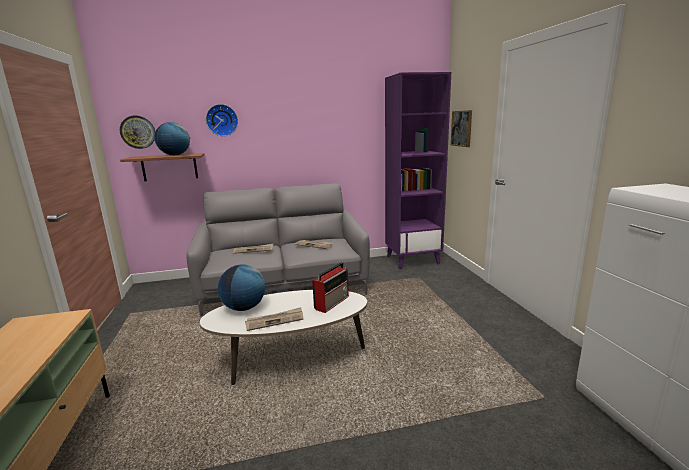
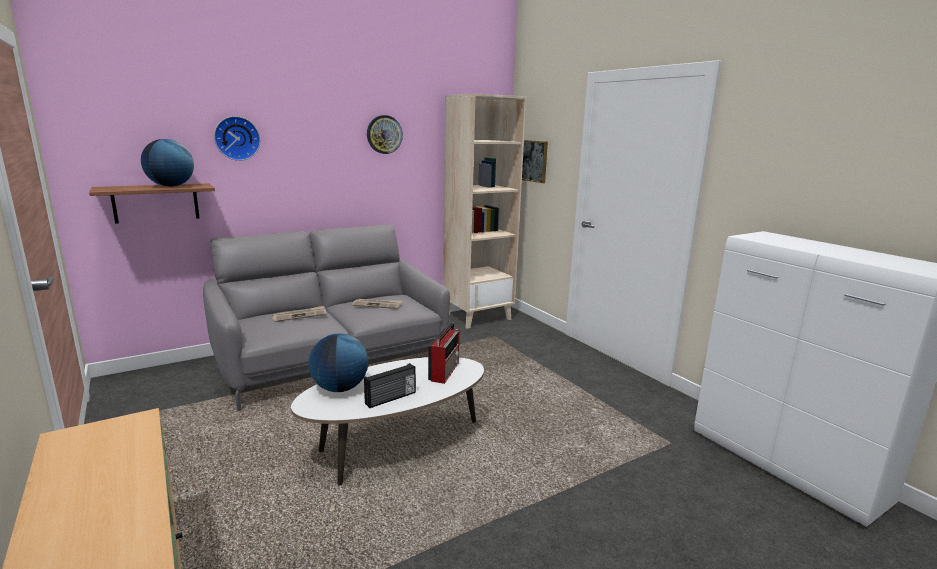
camera: 20 degrees left, 0 degrees up
(138, 132) = (107, 150): wall clock -> wall clock (384, 134)
(275, 320) = (391, 398): newspaper -> radio
(413, 260) = (478, 316): purple bookcase -> beige bookcase

